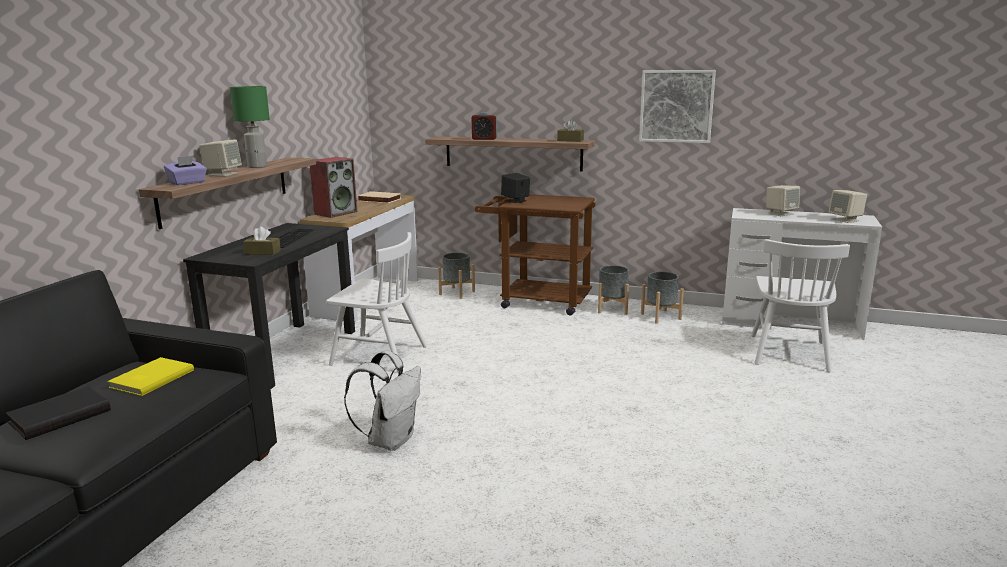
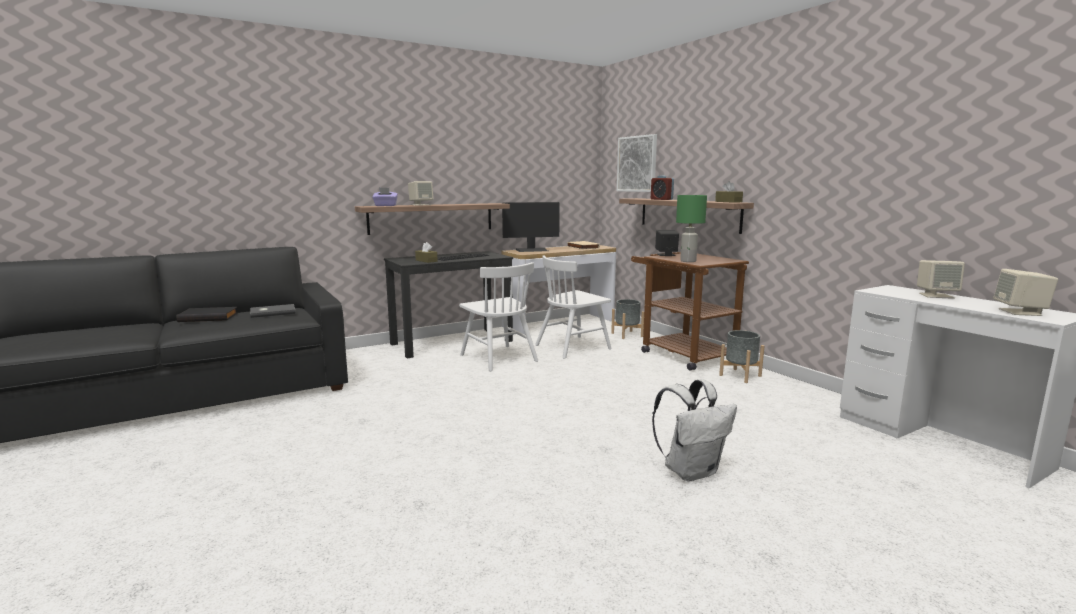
camera: 40 degrees right, 5 degrees down
(150, 378) = (272, 312): yellow book -> grey book
(257, 167) = (456, 204): green table lamp -> green table lamp (688, 261)
(336, 213) = (532, 250): speaker -> monitor
(390, 440) = (409, 405): white backpack -> white backpack (691, 471)
(660, 316) = (779, 393): grey planter -> none
(676, 106) = (833, 165): picture -> picture (637, 164)
(789, 353) = (875, 464): white chair -> white chair (573, 347)

